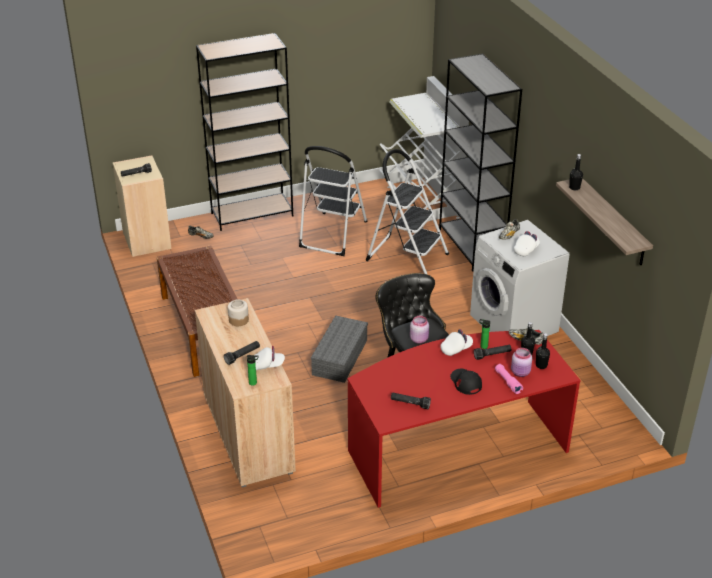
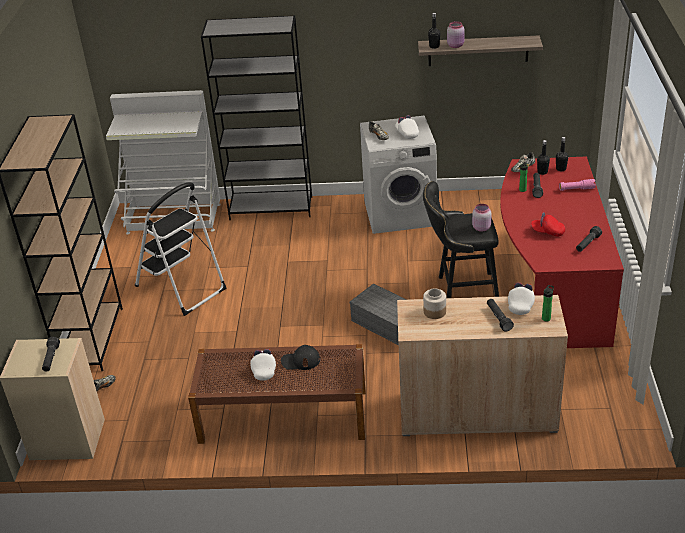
camera: 65 degrees left, 0 degrees up
(405, 256) = (257, 249): step ladder -> none
(417, 374) = (547, 232): none -> red cap
(456, 349) = (519, 204): white cap -> white cap (264, 370)
(465, 382) = (568, 209): black cap -> black cap (300, 361)
(521, 373) = (566, 180): pink jar -> pink jar (456, 45)

